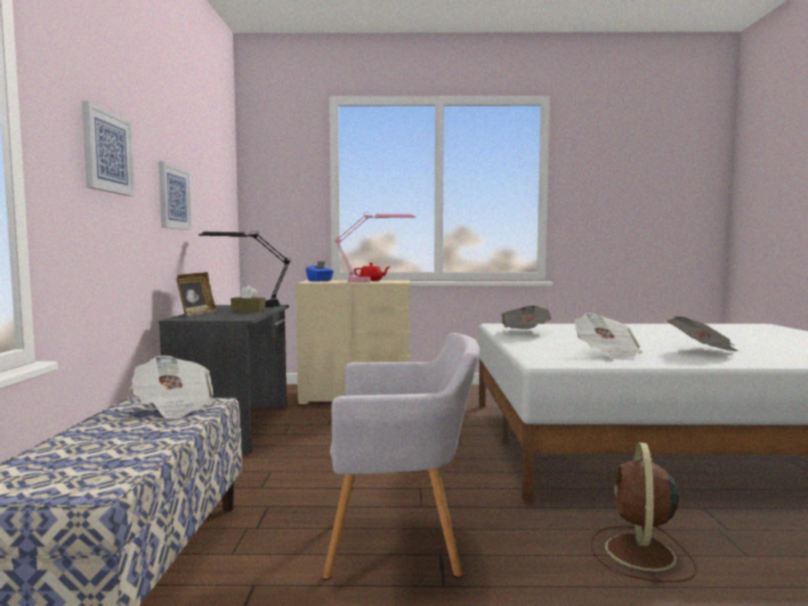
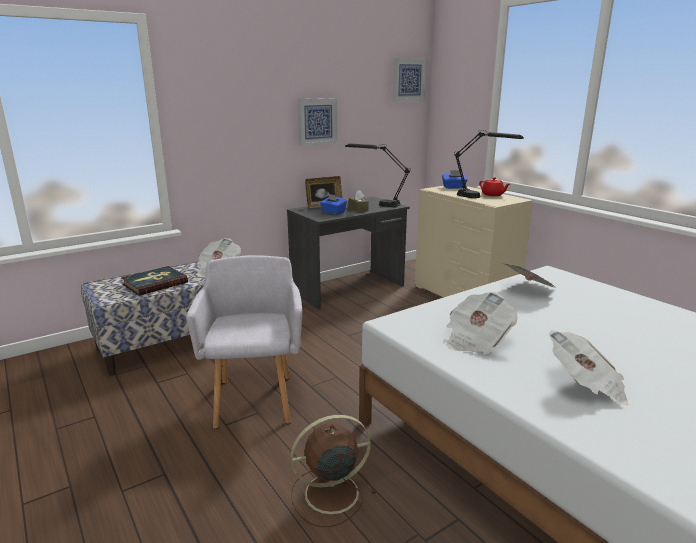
camera: 55 degrees right, 15 degrees up
(107, 152) = (236, 106): picture -> picture (408, 79)
(121, 445) = (155, 283): none -> book
(232, 314) = (333, 212): none -> blue tissue box
(374, 281) = (481, 198): pink table lamp -> black table lamp
(401, 546) = (255, 397): grey armchair -> grey armchair turned 150 degrees counterclockwise

